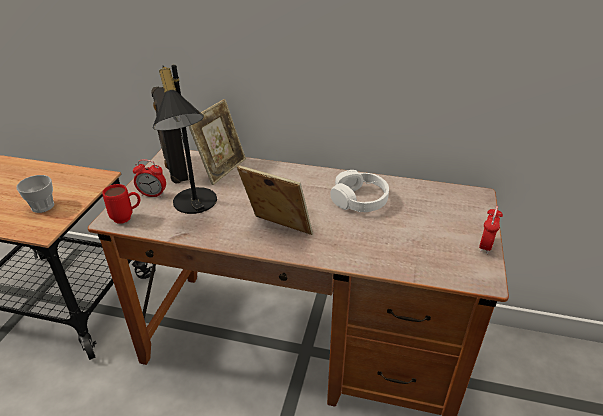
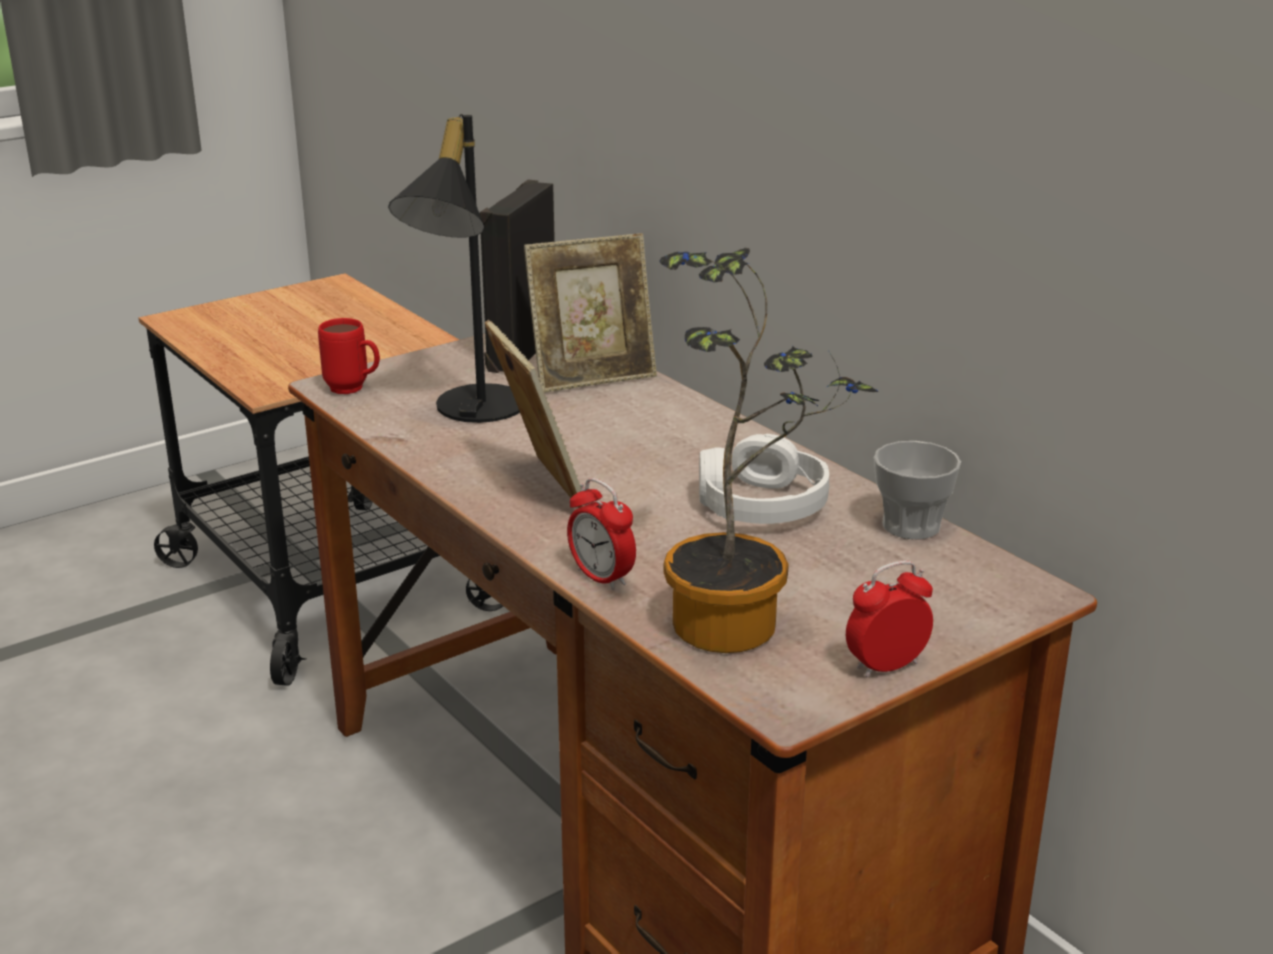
camera: 40 degrees right, 10 degrees down
(43, 206) = (310, 358): cup -> cup (911, 526)
(153, 195) = (433, 374): alarm clock -> alarm clock (601, 577)
(426, 255) = (741, 625): none -> potted plant

